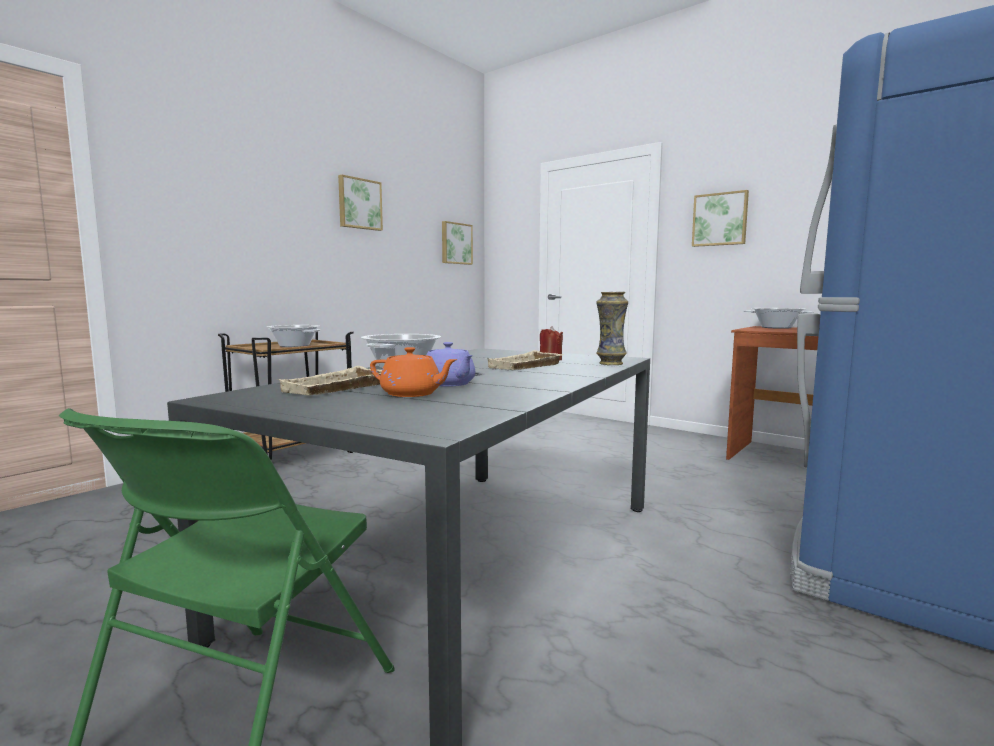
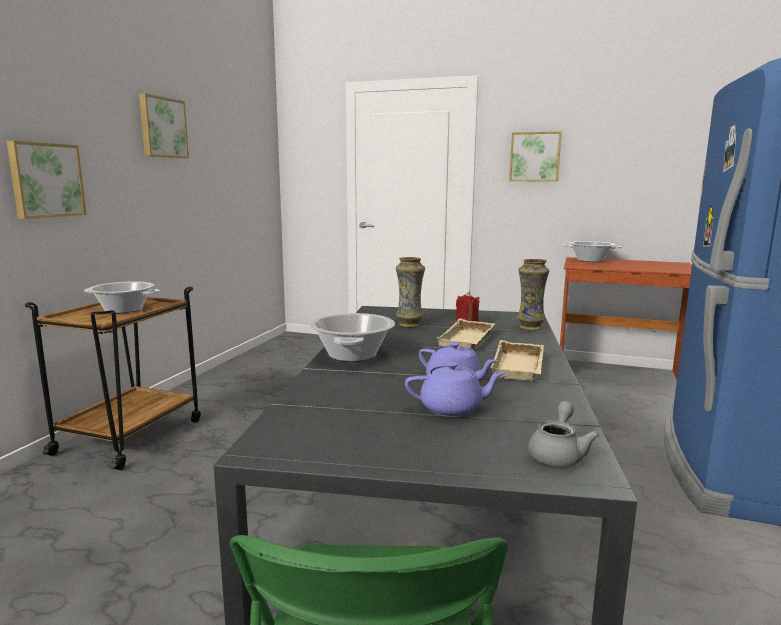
camera: 20 degrees left, 5 degrees up
(336, 389) = (361, 409): beige tray -> beige tray (520, 367)
(412, 394) = (453, 409): orange teapot -> purple teapot
(441, 419) = (558, 454): none -> grey teapot
(455, 243) = (255, 167): picture -> picture (46, 180)
(495, 357) = (409, 324): none -> vase

